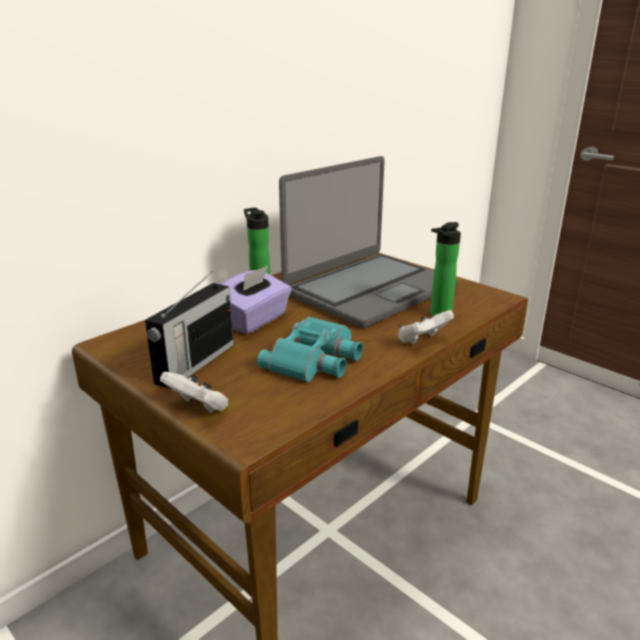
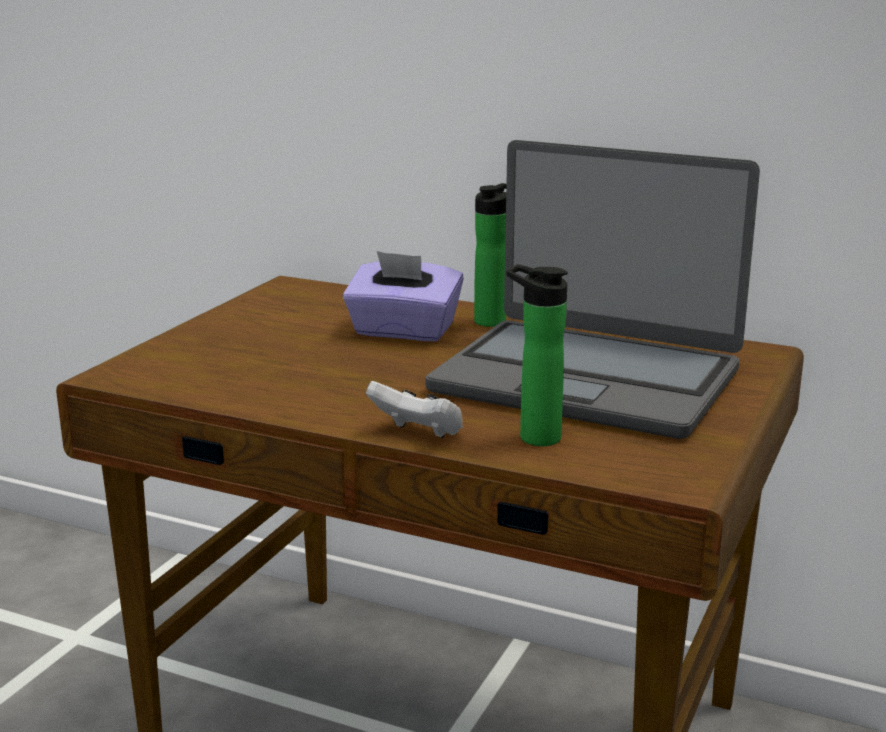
camera: 70 degrees right, 5 degrees down
(194, 364) = (263, 326): radio -> none
(198, 408) = (166, 345): white game controller -> none
(316, 359) = (311, 378): turquoise binoculars -> none

